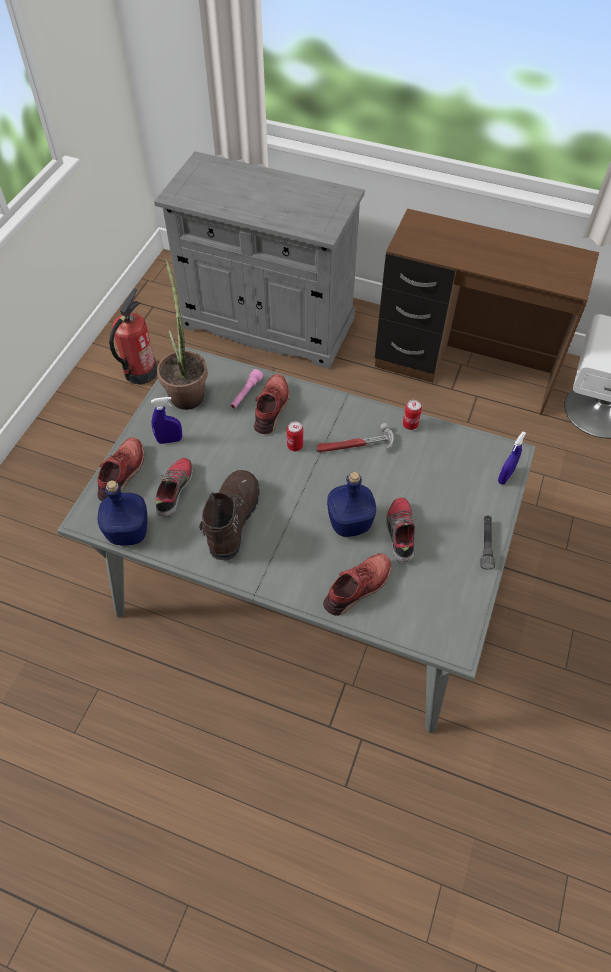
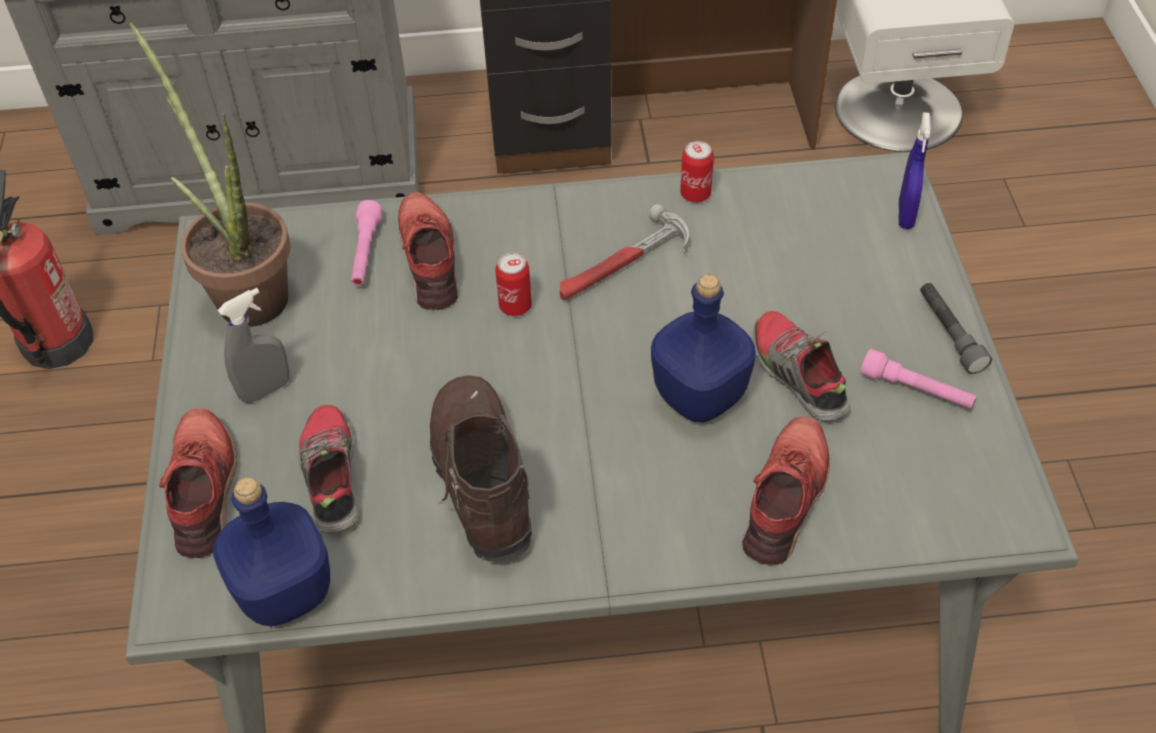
camera: 25 degrees left, 5 degrees down
(169, 440) = (265, 390): blue spray bottle -> grey spray bottle
(451, 565) = (916, 390): none -> pink flashlight

